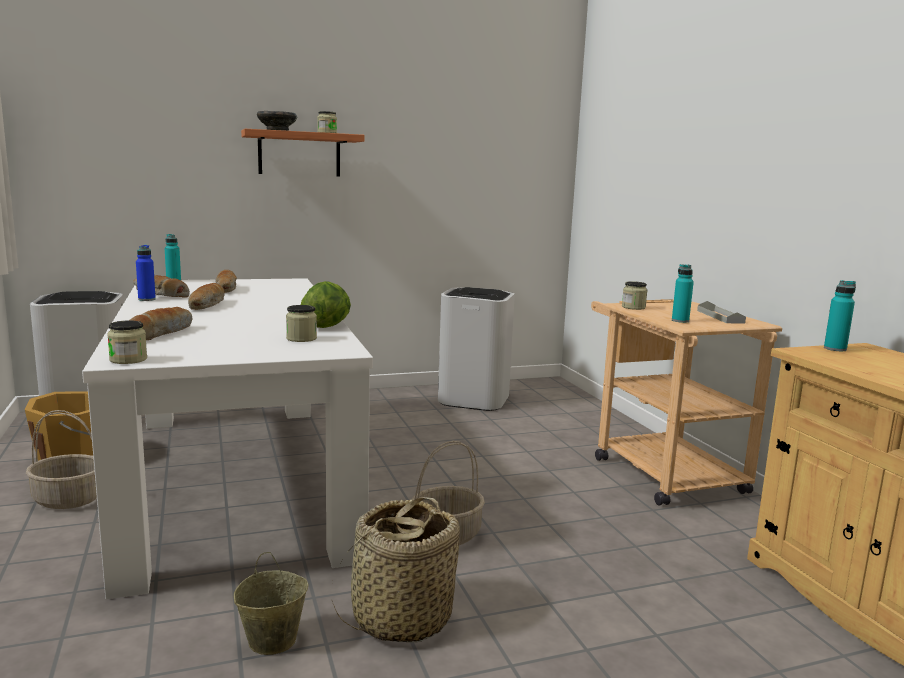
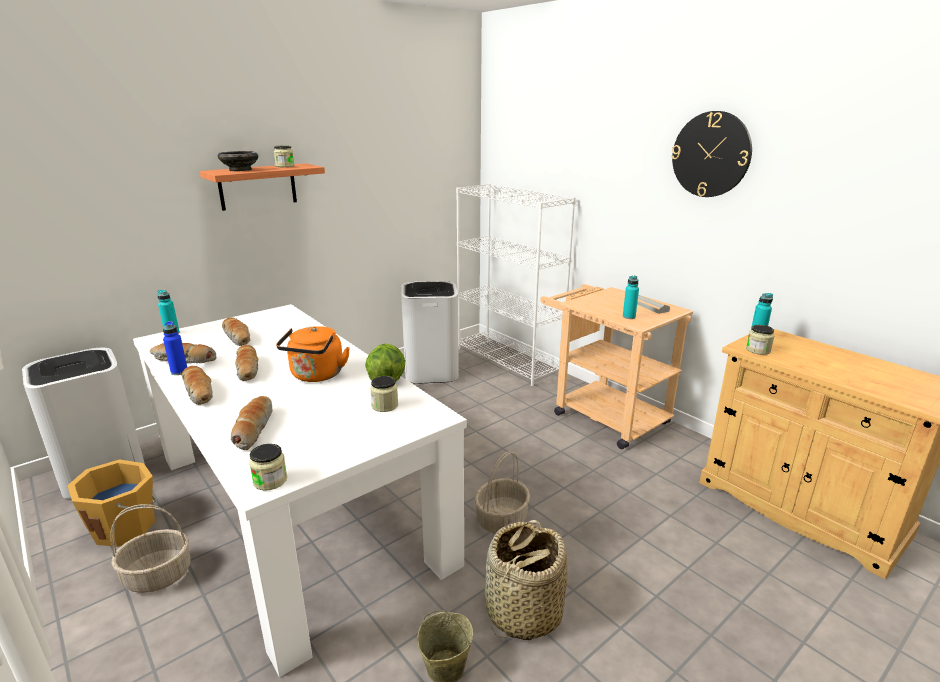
camera: 20 degrees left, 10 degrees up
(146, 311) = (199, 392): none -> bread
(263, 316) = (316, 376): none -> orange kettle
(576, 404) = (508, 360): none -> white bookcase
(633, 307) = (583, 304): jar -> jar (758, 350)
(807, 113) = (711, 154): none -> wall clock

